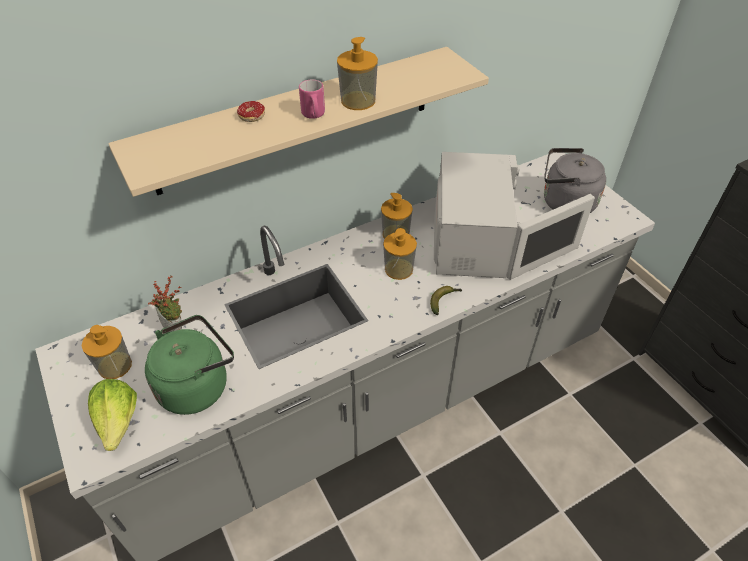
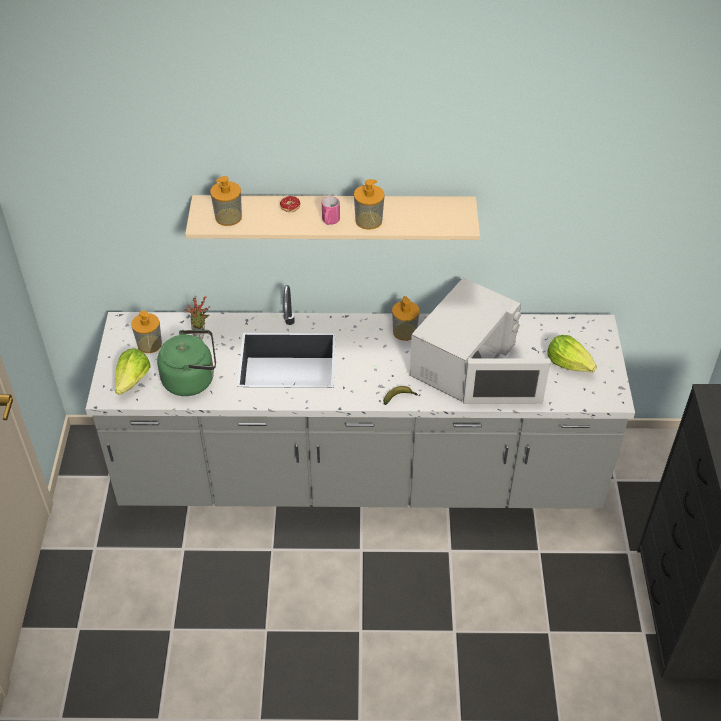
camera: 30 degrees right, 0 degrees up
(399, 269) = (385, 360): soap dispenser -> soap dispenser (228, 217)
(564, 203) = (569, 363): grey kettle -> lettuce

